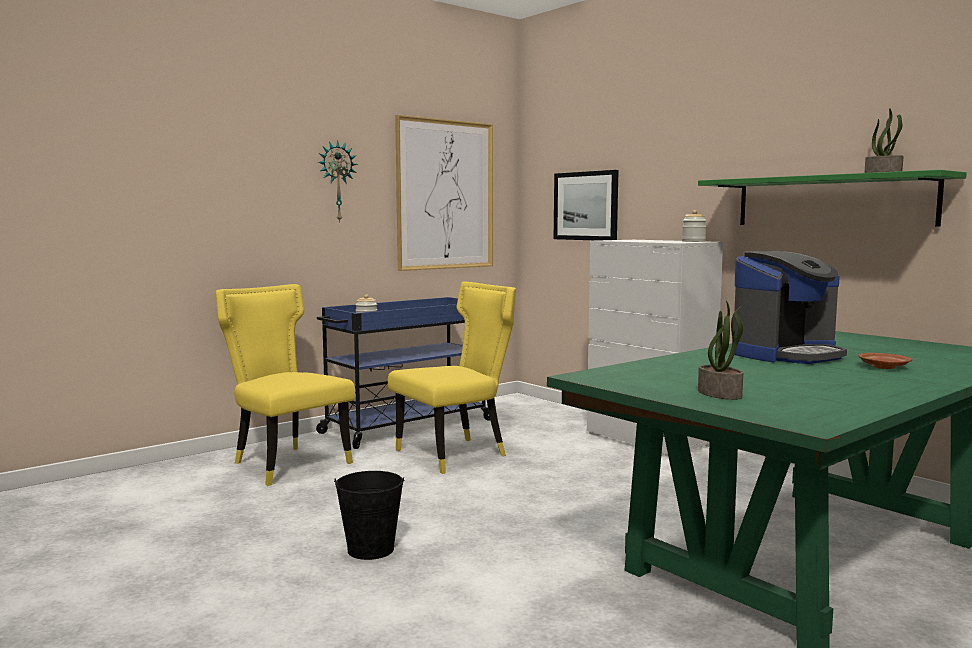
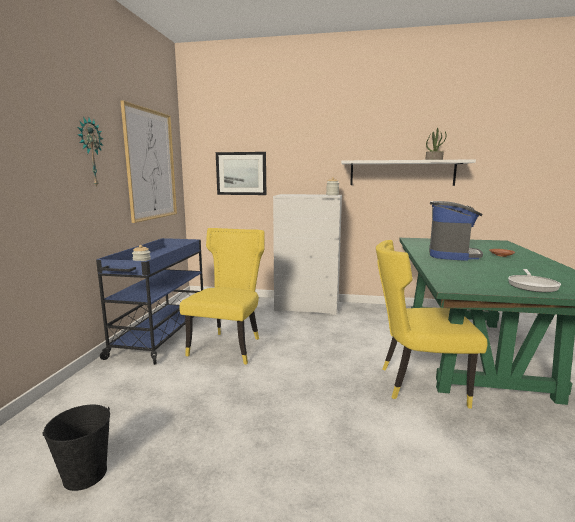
camera: 40 degrees left, 5 degrees up
(286, 463) = (120, 396): yellow chair -> yellow chair (418, 384)
(370, 549) = (307, 445): black bucket -> black bucket (85, 474)
(720, 394) = (532, 285): potted plant -> frying pan
(832, 201) = (402, 173): green shelf -> white shelf

